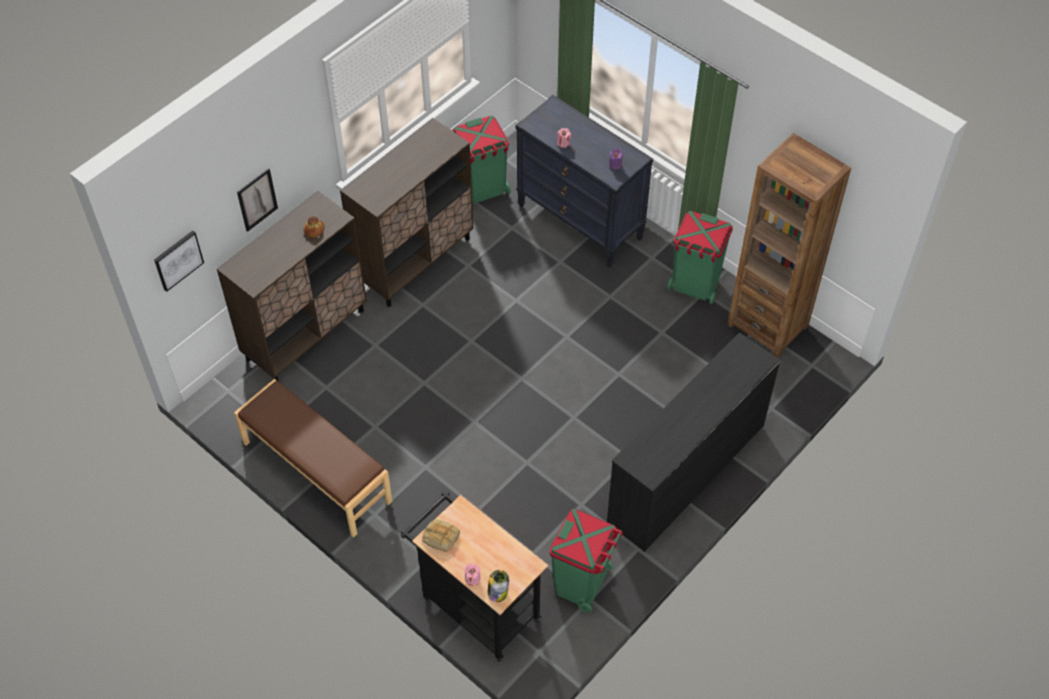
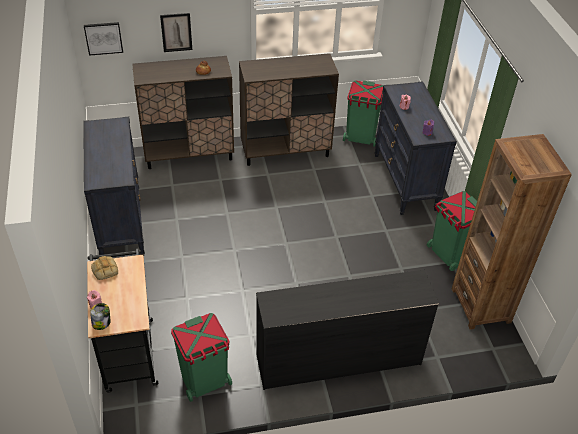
camera: 35 degrees right, 10 degrees down
(316, 473) = (120, 223): brown bench -> black dresser

